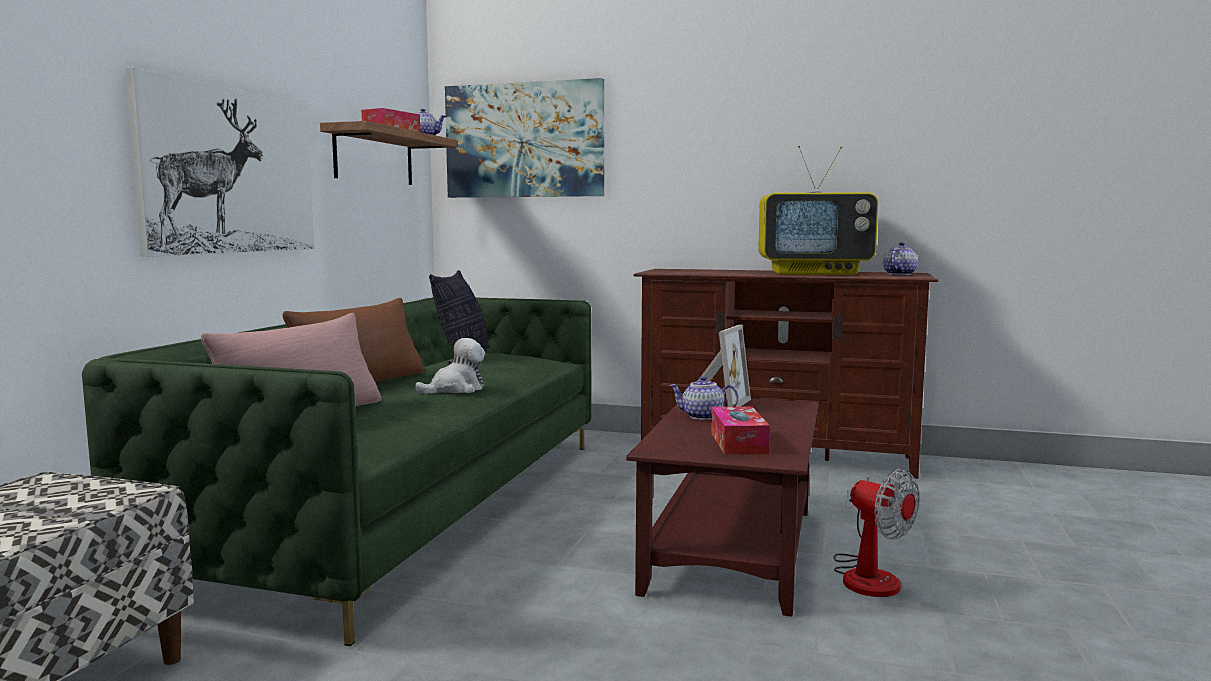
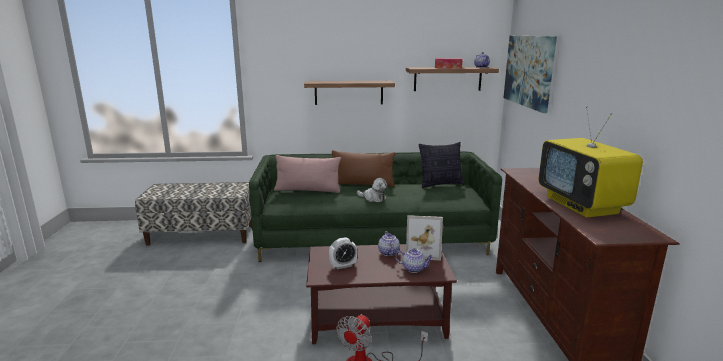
camera: 70 degrees right, 10 degrees up
(230, 171) = (349, 92): picture -> shelf
(738, 443) = (343, 266): tissue box -> alarm clock
(899, 274) = (623, 231): teapot -> teapot (414, 268)

